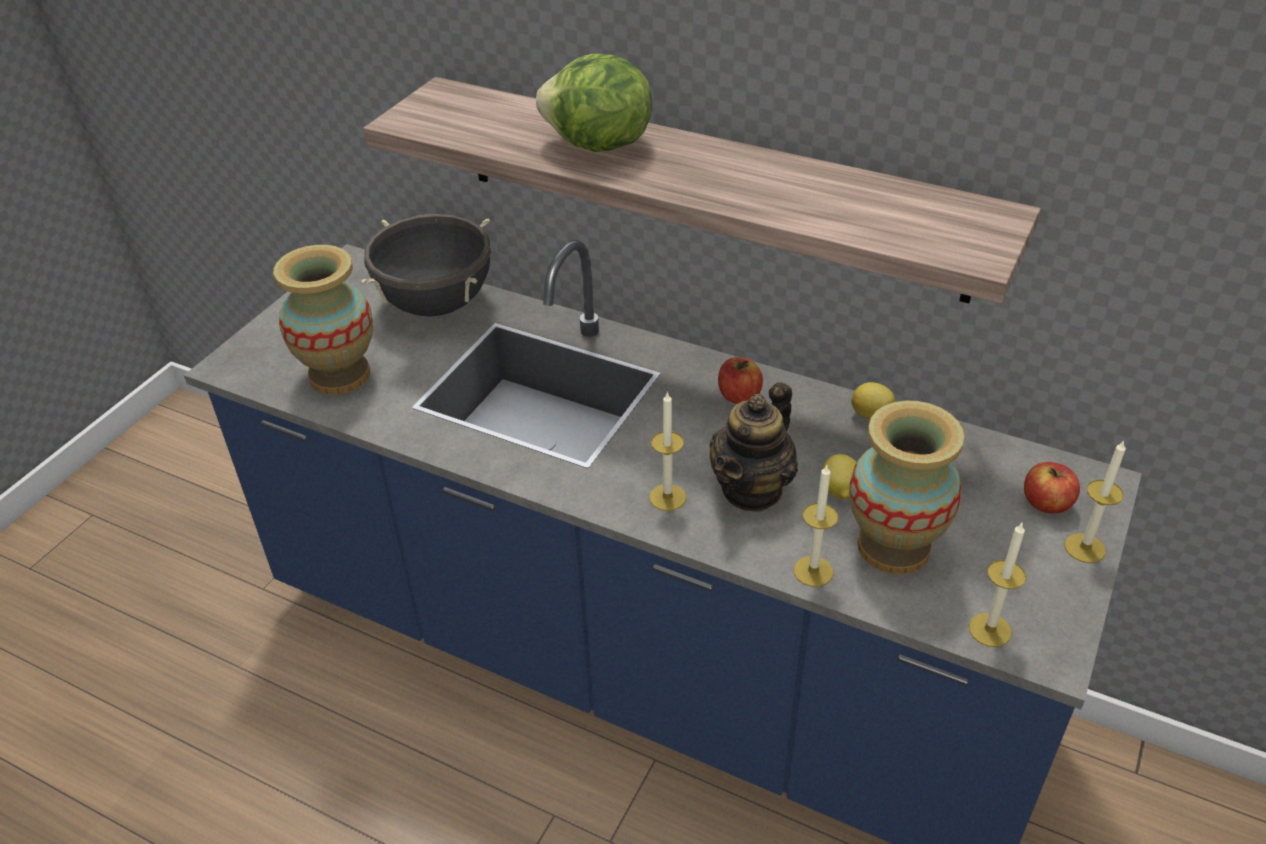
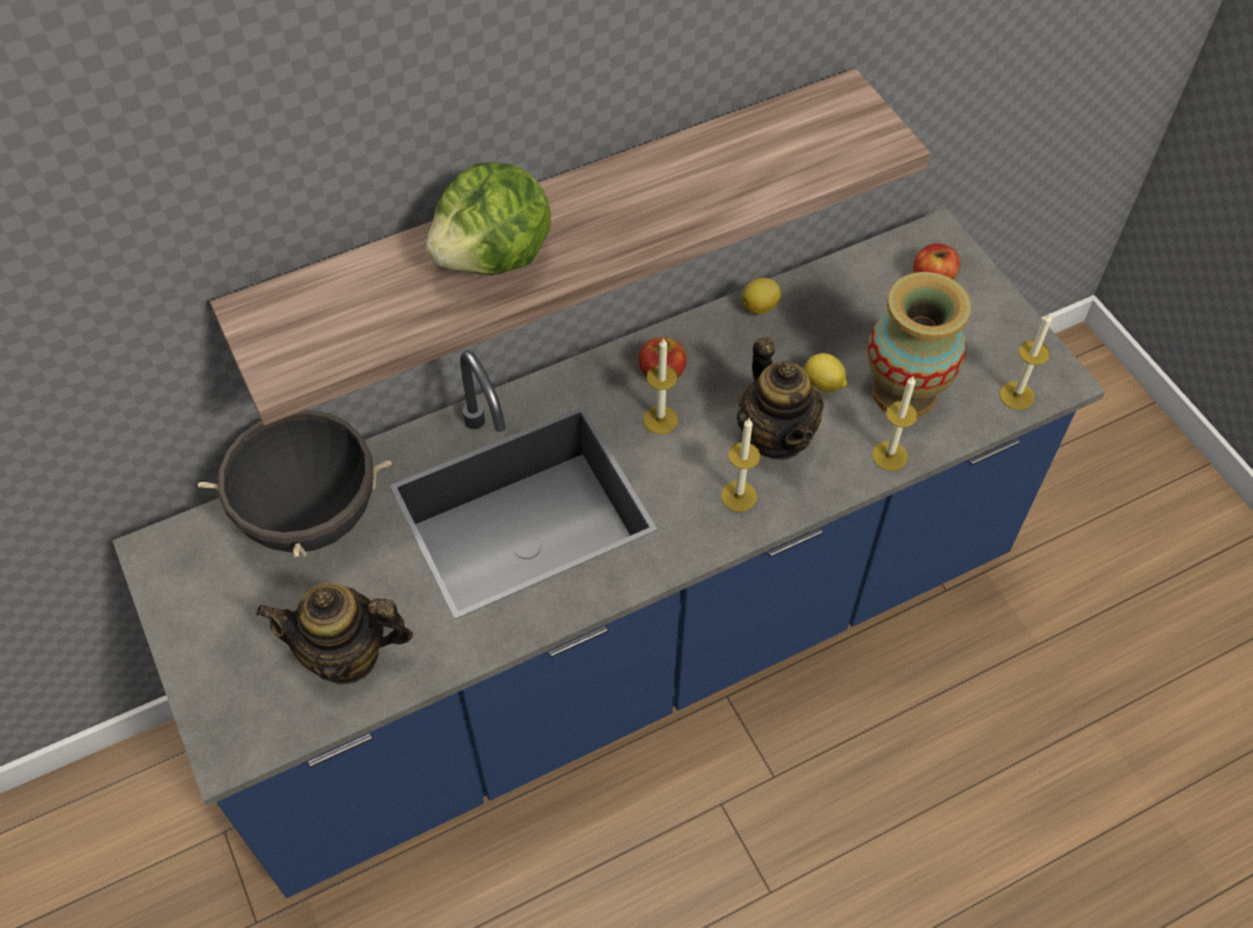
camera: 55 degrees left, 15 degrees up
(339, 375) = (346, 655): vase -> teapot
(1084, 548) = (987, 291): candle -> candle (660, 420)

